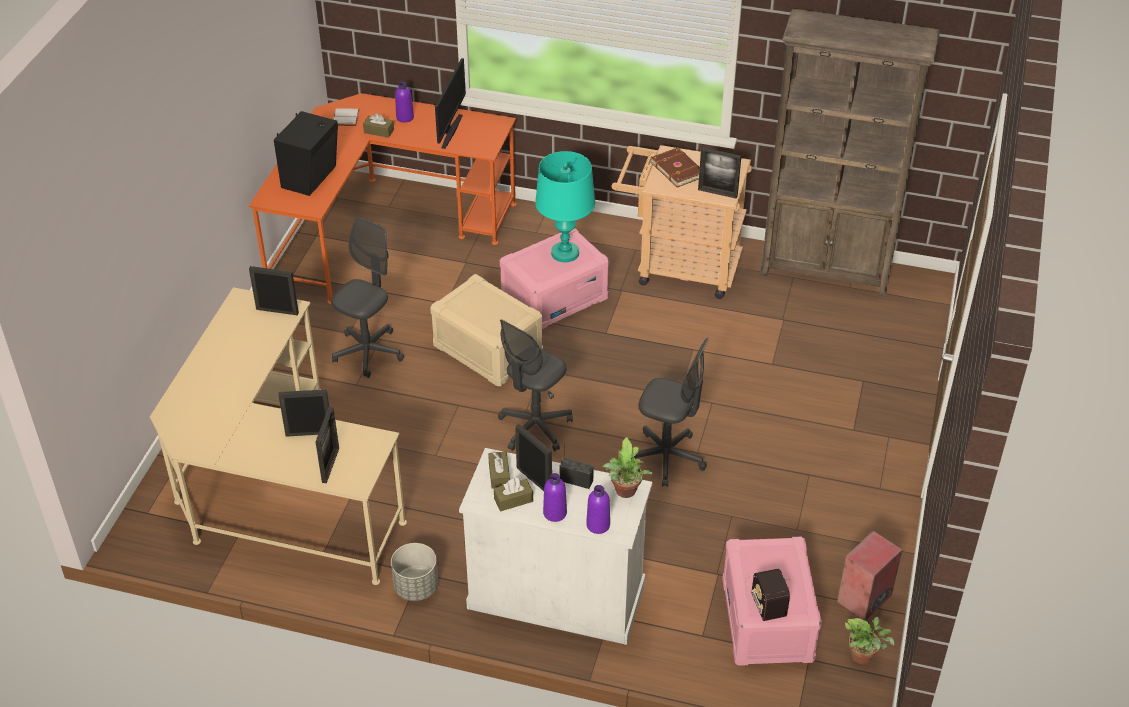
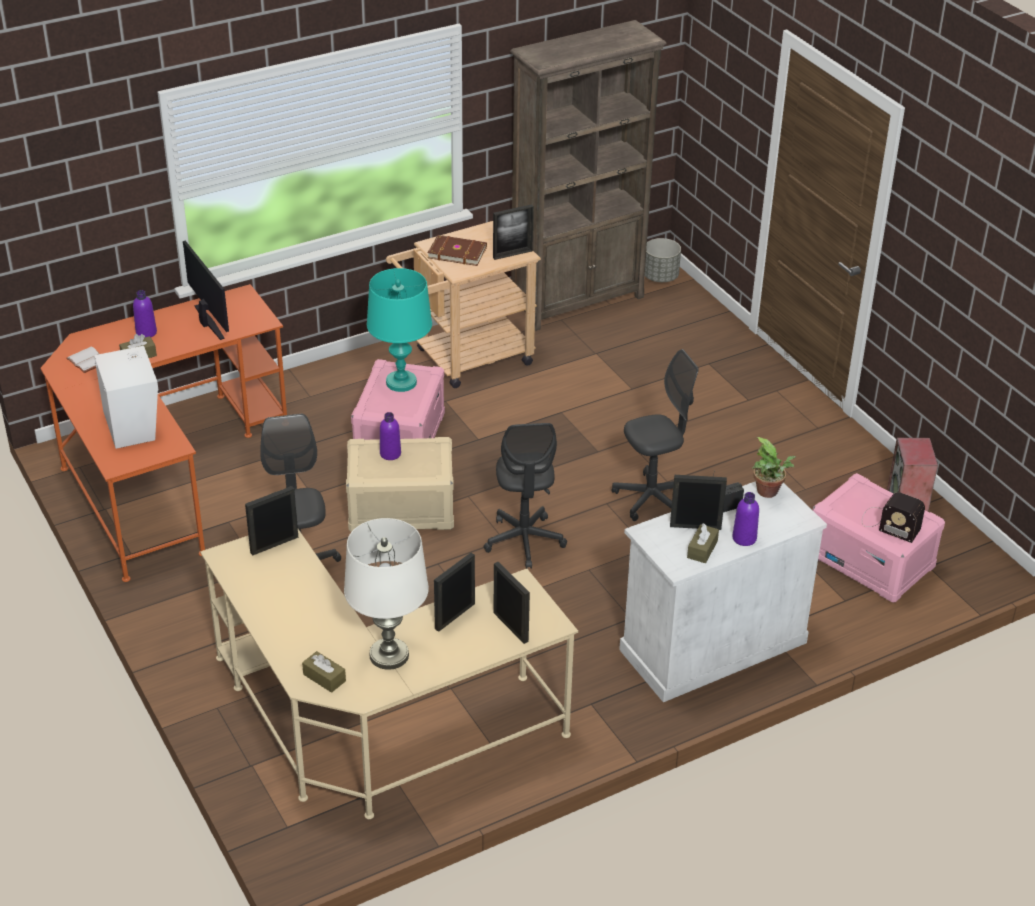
camera: 45 degrees left, 5 degrees down
(236, 431) = (389, 655): none -> white table lamp
(312, 177) = (132, 424): black speaker -> white speaker
(416, 587) = (603, 715): grey planter -> grey planter (660, 277)
(499, 475) = (665, 540): brown tissue box -> brown tissue box (324, 677)
(598, 525) = (784, 526): purple bottle -> purple bottle (390, 454)
(864, 657) = (957, 541): potted plant -> none

